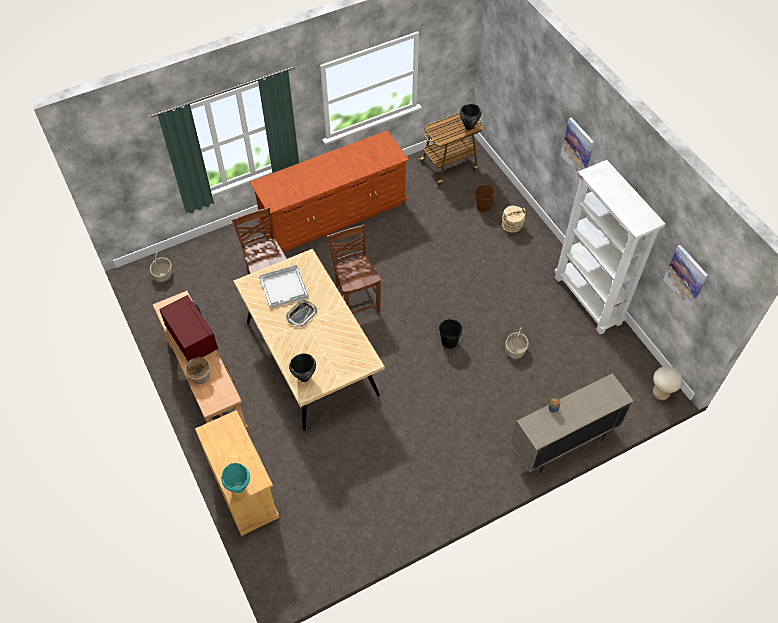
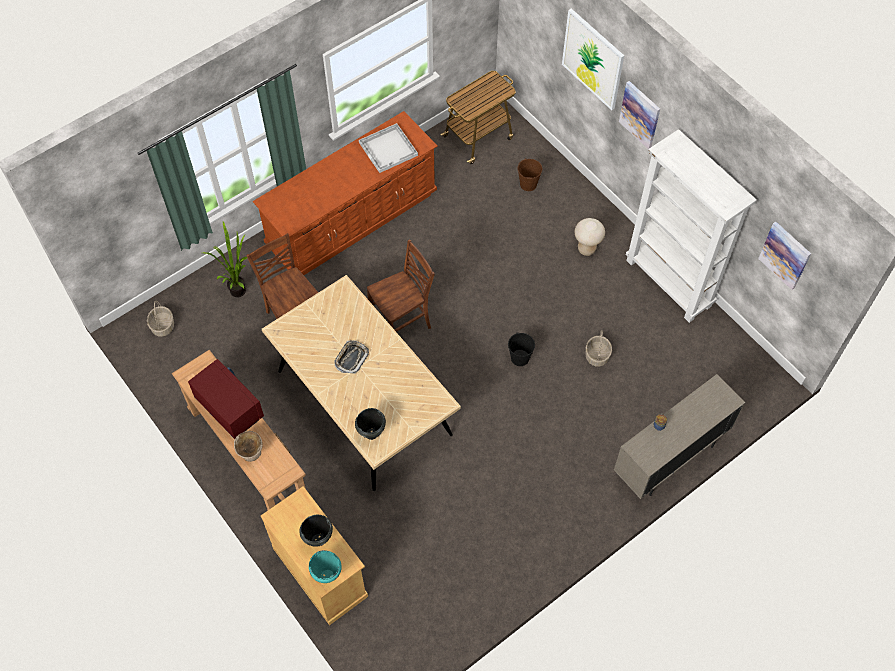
camera: 10 degrees left, 5 degrees up
(231, 254) = (239, 288): none -> potted plant
(284, 287) = (324, 328): white tray -> white tray (389, 149)
(356, 301) = (402, 325): brown chair -> brown chair turned 90 degrees clockwise
(468, 126) = (498, 91): black cooking pot -> black cooking pot (318, 539)
(512, 226) = (566, 204): beige bucket -> none
(545, 99) = (593, 59): none -> picture
(660, 393) = (767, 382): beige stool -> beige stool (586, 249)

